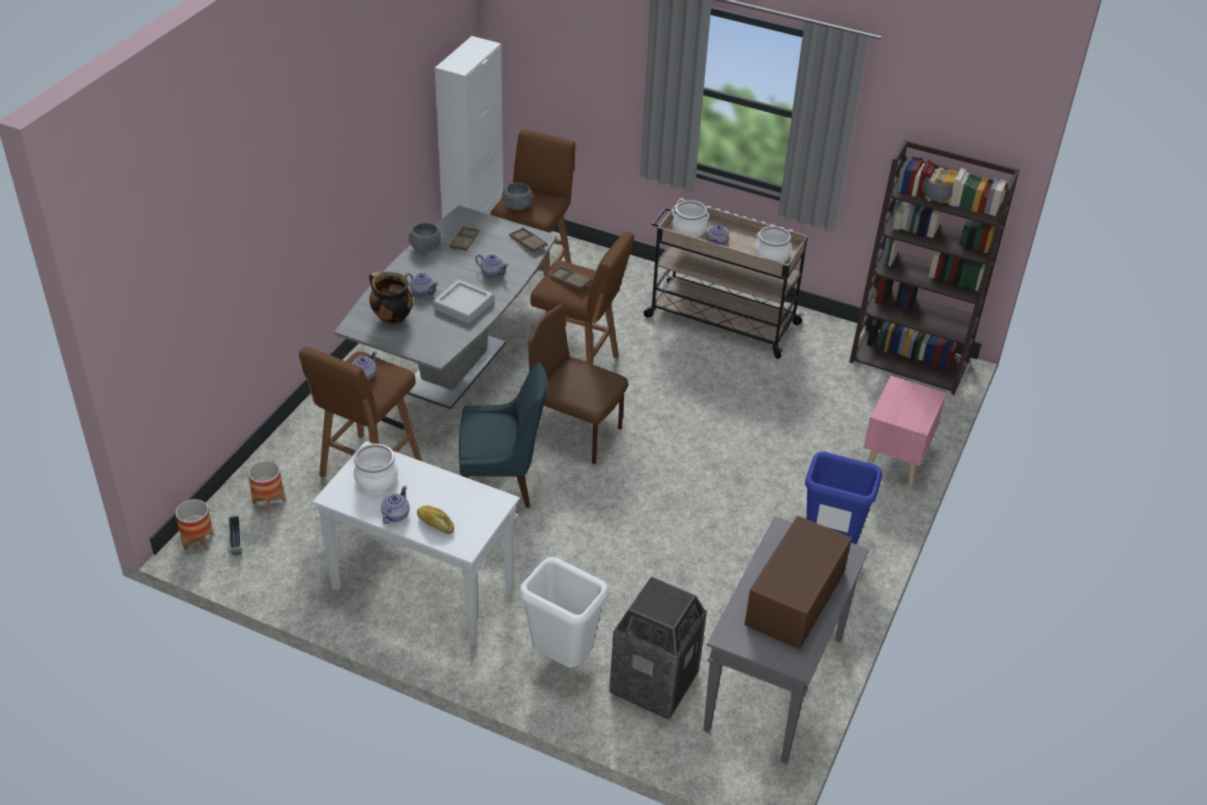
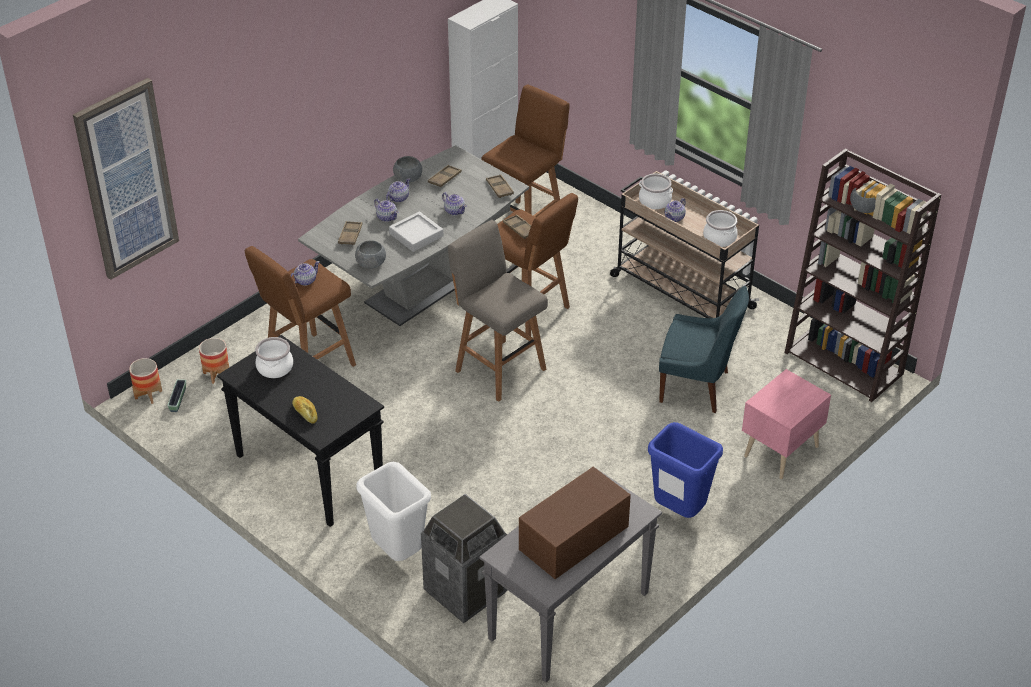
camera: 20 degrees right, 0 degrees up
(155, 292) = (126, 179): none -> picture
(391, 318) = (350, 235): cooking pot -> brown tray
(395, 515) = (276, 399): teapot -> teapot (398, 198)
(421, 590) = (307, 472): white console table -> black console table
(502, 482) = (415, 397): blue chair -> blue chair (697, 387)
(517, 206) = (507, 154): grey bowl -> grey bowl (371, 264)
(575, 433) = (498, 368): brown chair -> grey stool

